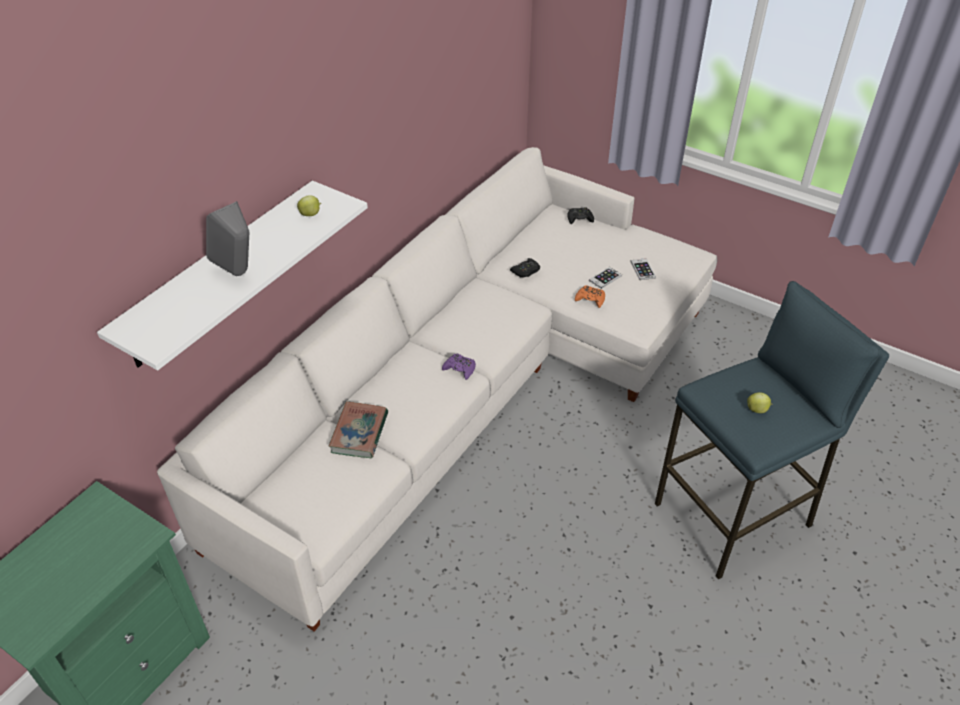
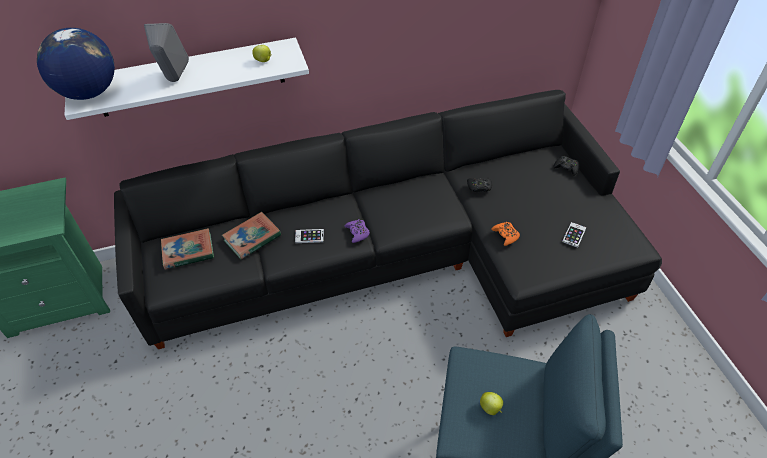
camera: 40 degrees right, 5 degrees up
(152, 330) = (89, 92): none -> globe
(304, 485) = (188, 251): none -> book
(473, 387) = (402, 254): white sofa -> black sofa
(605, 278) = (534, 225): phone -> phone (309, 236)

